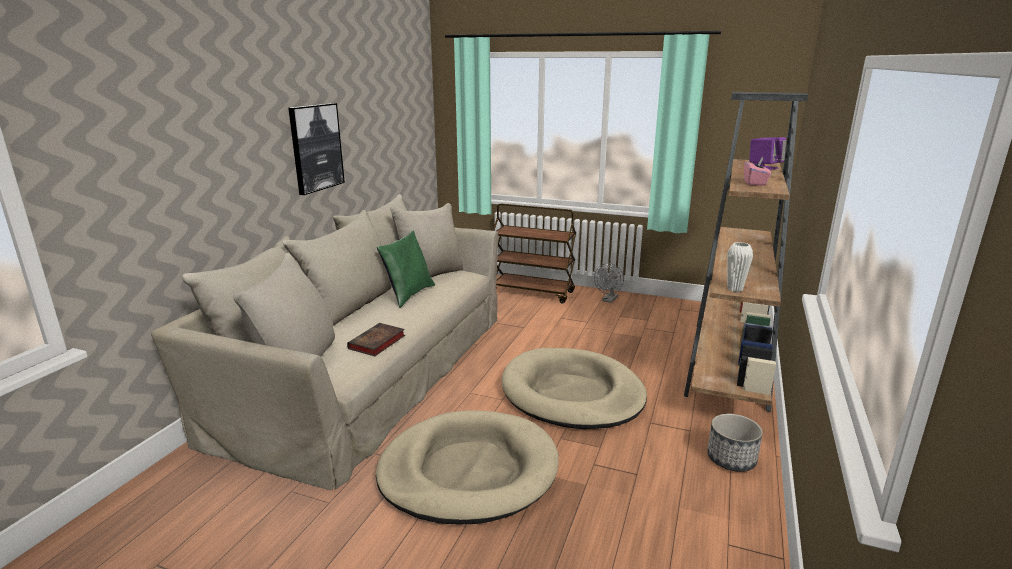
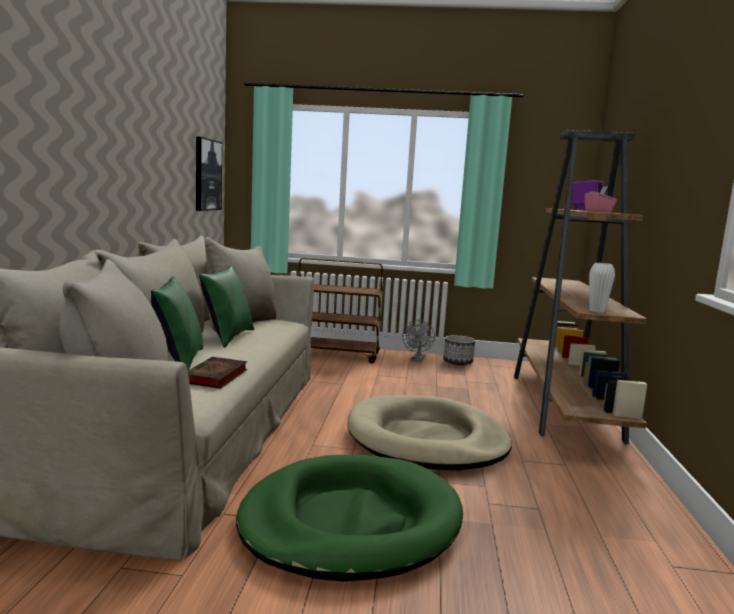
camera: 15 degrees left, 10 degrees down
(316, 147) = (119, 164): picture -> picture (207, 175)
(357, 324) = (179, 361): none -> green pillow
(468, 471) = (350, 522): beige dog bed -> green dog bed
(731, 459) = (621, 487): planter -> planter (458, 362)

